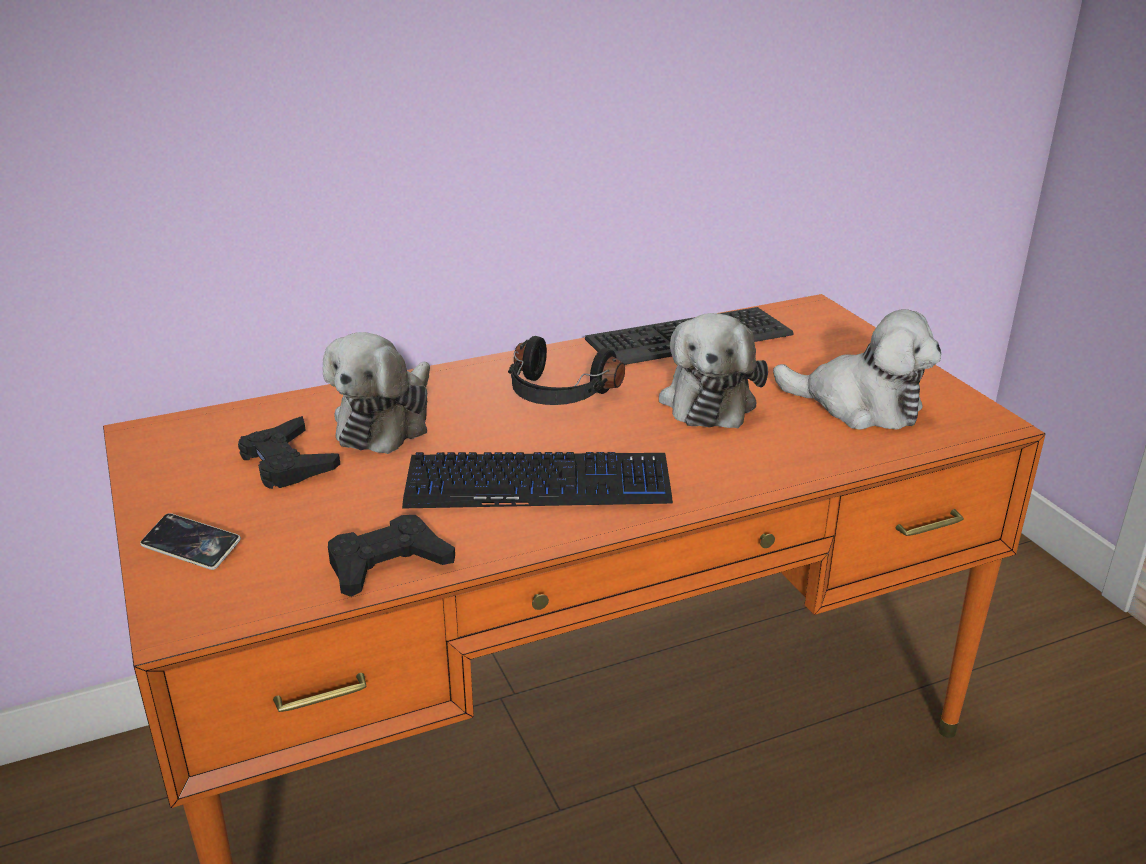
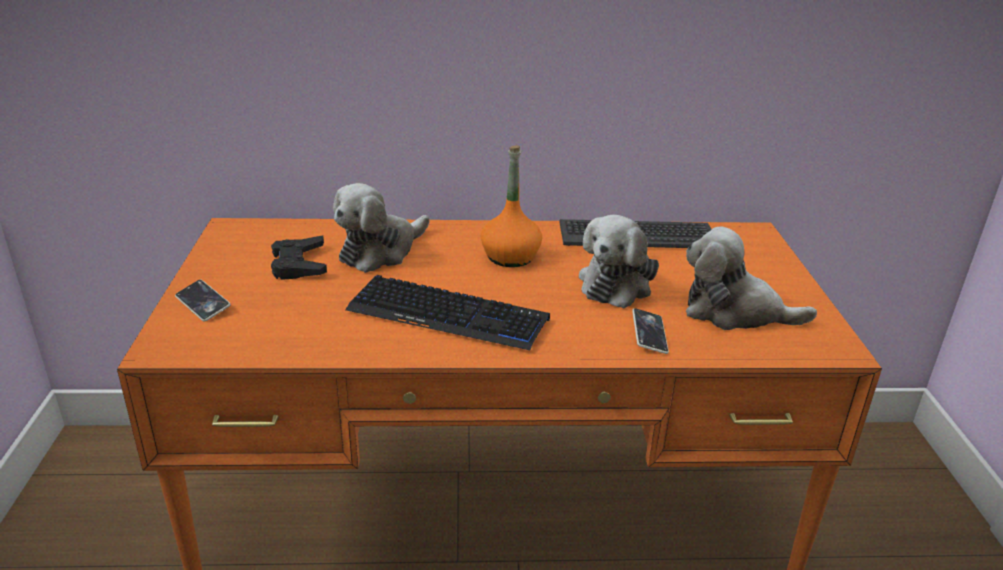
camera: 20 degrees right, 0 degrees up
(387, 564) = (309, 344): black game controller -> none
(558, 394) = (510, 257): black headphones -> orange bottle
(788, 452) = (649, 334): none -> phone
(859, 406) = (734, 312): plush toy -> plush toy turned 150 degrees clockwise

